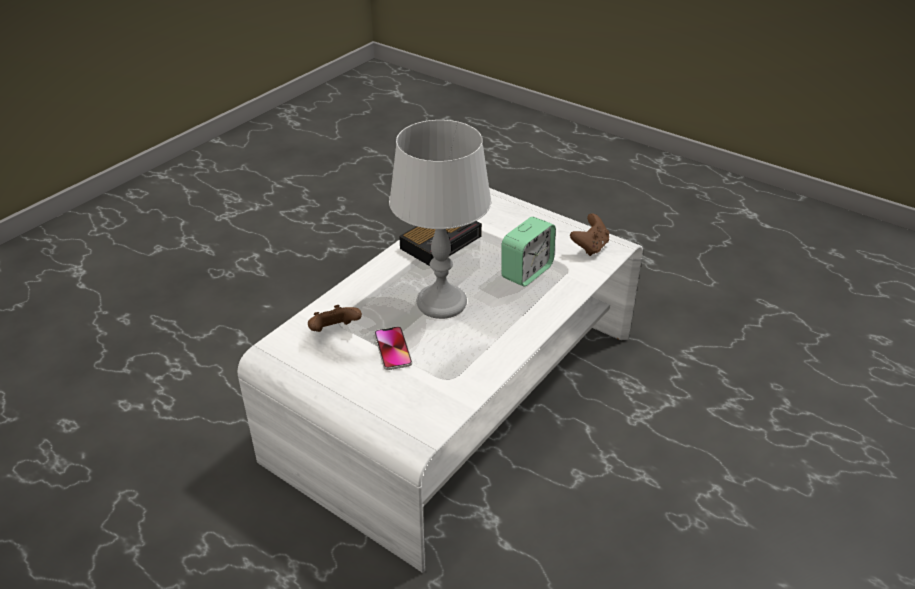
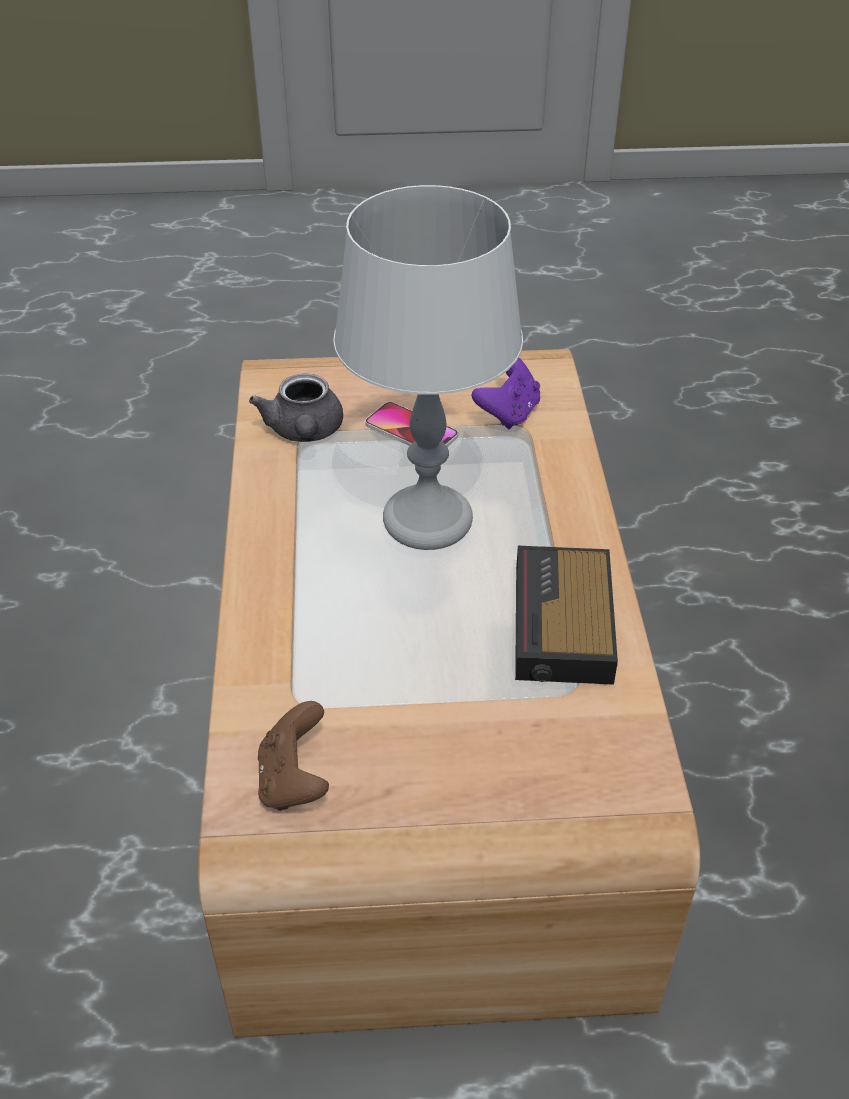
camera: 140 degrees right, 5 degrees up
(334, 331) = (508, 413): brown game controller -> purple game controller
(447, 379) = (304, 432): none -> grey teapot
(457, 395) = (424, 715): white coffee table -> brown coffee table
(527, 272) = (359, 648): alarm clock -> none

